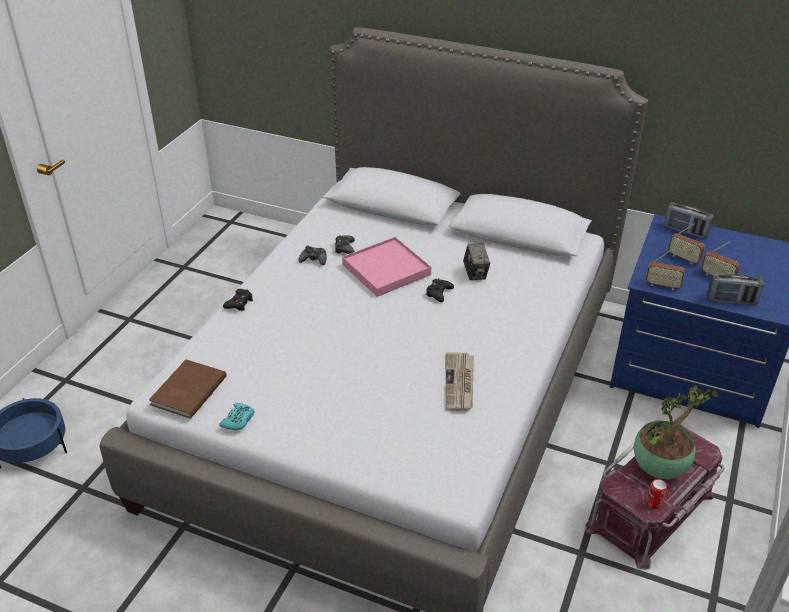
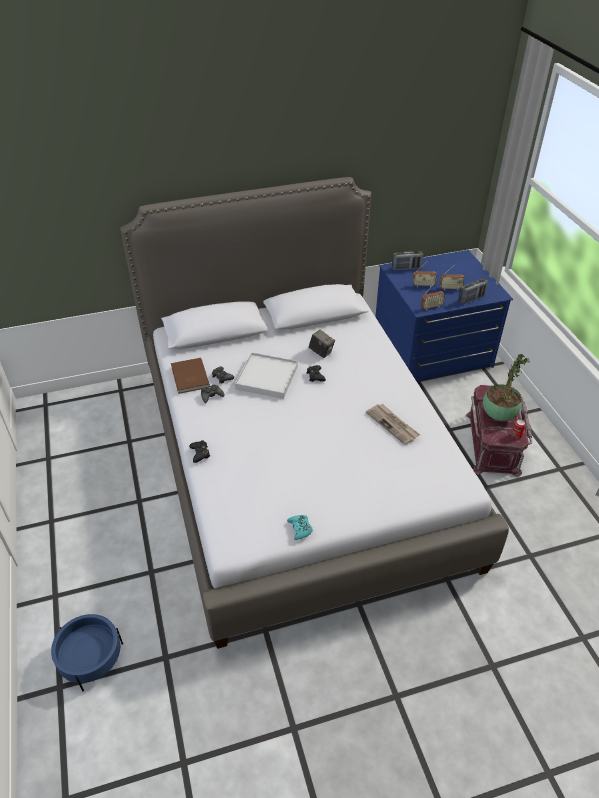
camera: 40 degrees left, 5 degrees up
(186, 390) = (244, 532): brown book -> brown book (189, 377)
(386, 270) = (267, 378): pink tray -> white tray

